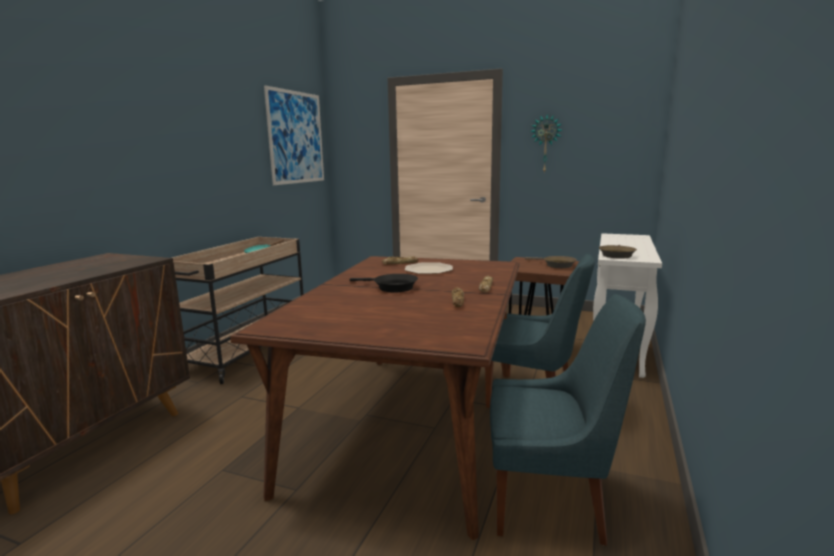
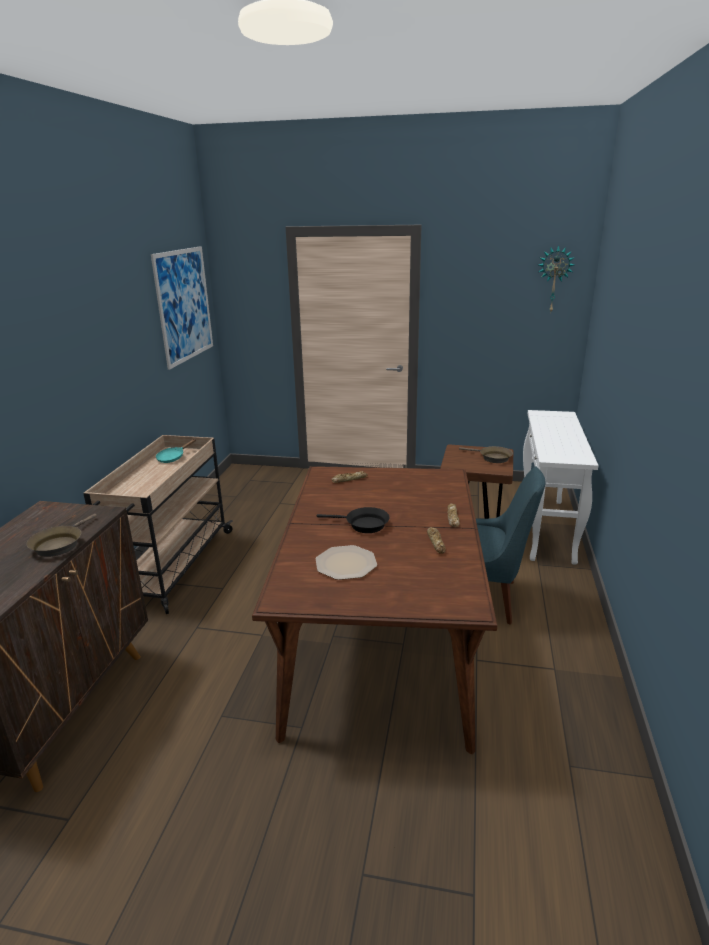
camera: 10 degrees left, 10 degrees up
(428, 269) = (383, 490): plate -> plate (345, 563)
(546, 144) = (468, 310): wall clock -> wall clock (554, 279)
(551, 500) = (524, 708): blue chair -> none
(616, 255) = (554, 453): brown frying pan -> brown frying pan (59, 544)

